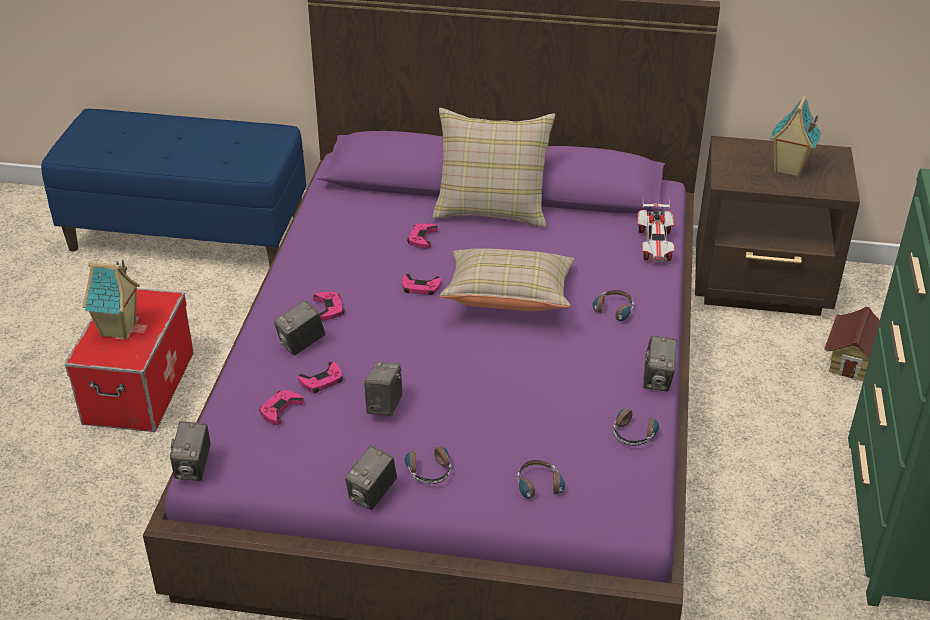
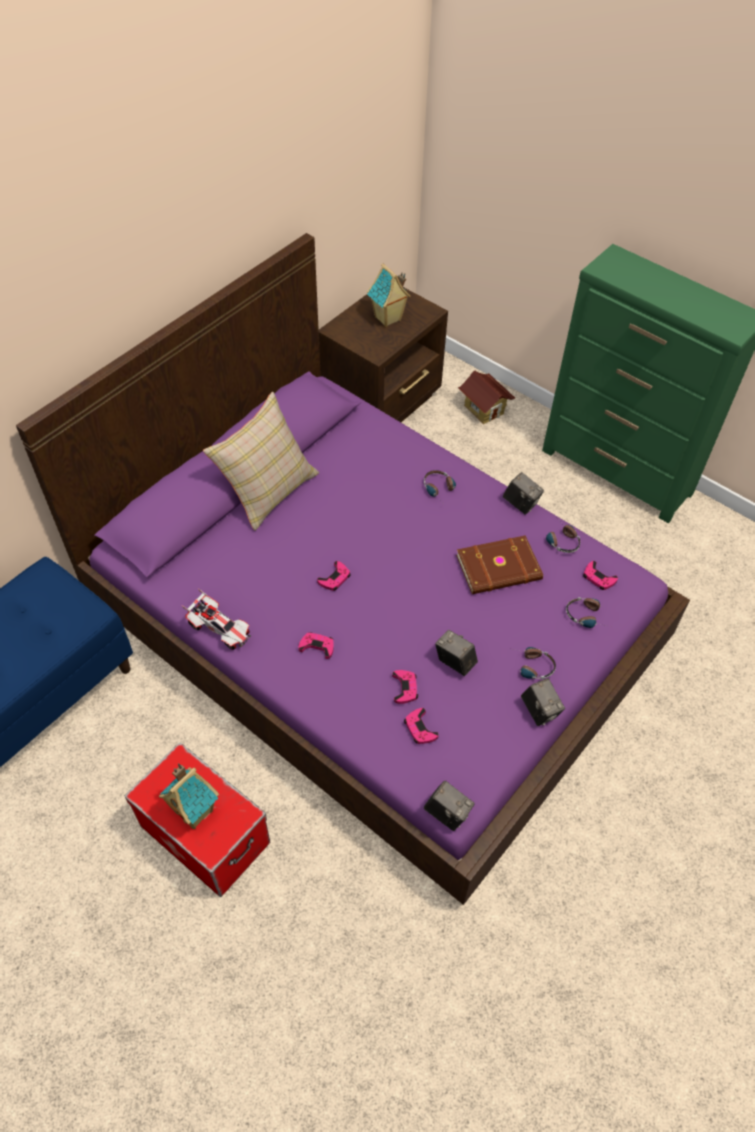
camera: 60 degrees left, 15 degrees up
(301, 344) = (348, 683): camera -> none
(422, 238) = (272, 549): pink game controller -> pink game controller (598, 578)
(508, 299) = (384, 535): beige pillow -> none
(544, 396) = (499, 569): none -> brown book
(655, 245) = (384, 428): toy car -> toy car (220, 629)

